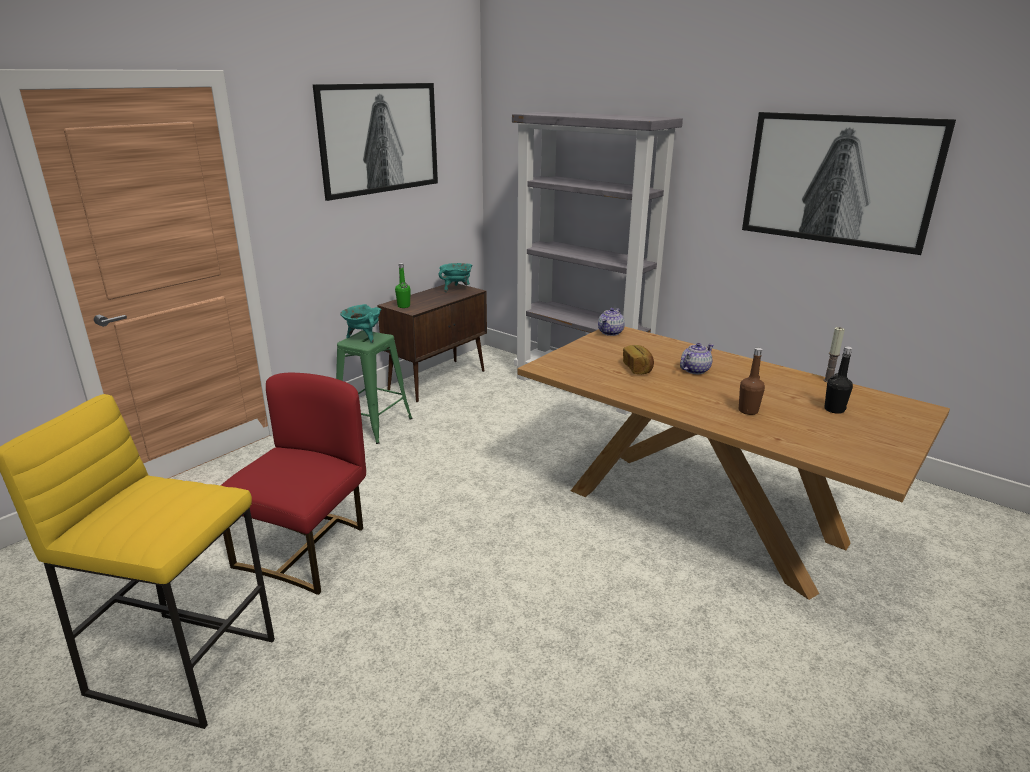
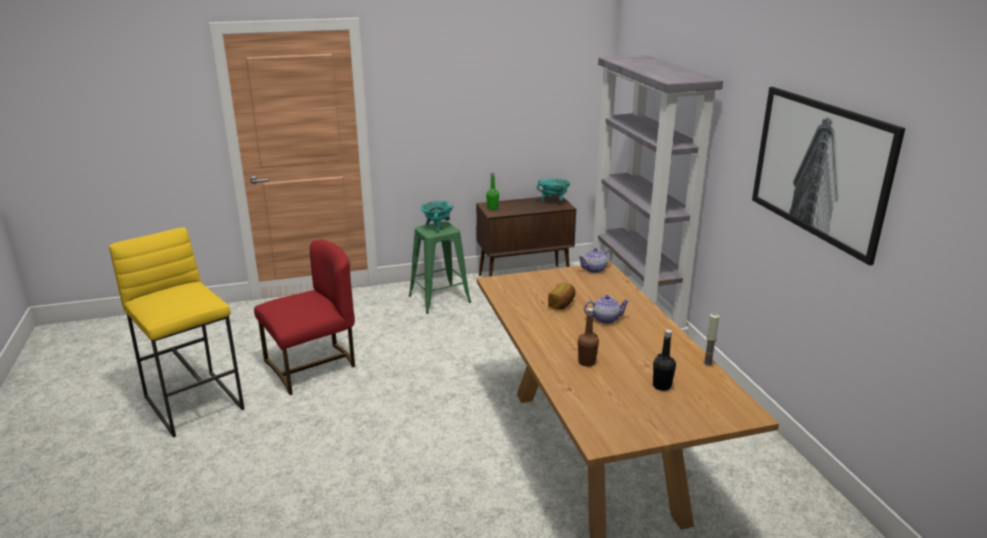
camera: 35 degrees right, 0 degrees up
(380, 138) = (495, 68): picture -> none

